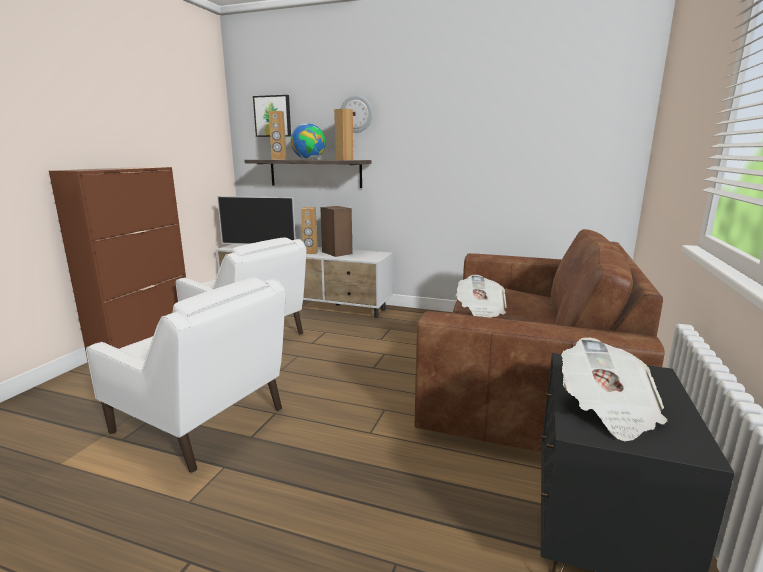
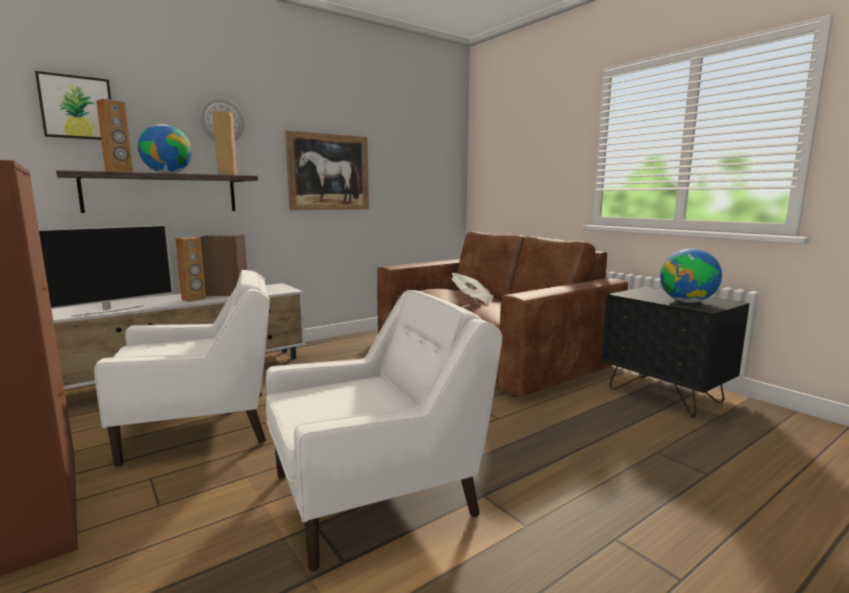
camera: 55 degrees left, 5 degrees down
(447, 153) = (329, 172): none -> picture
(607, 410) = (687, 302): newspaper -> globe

